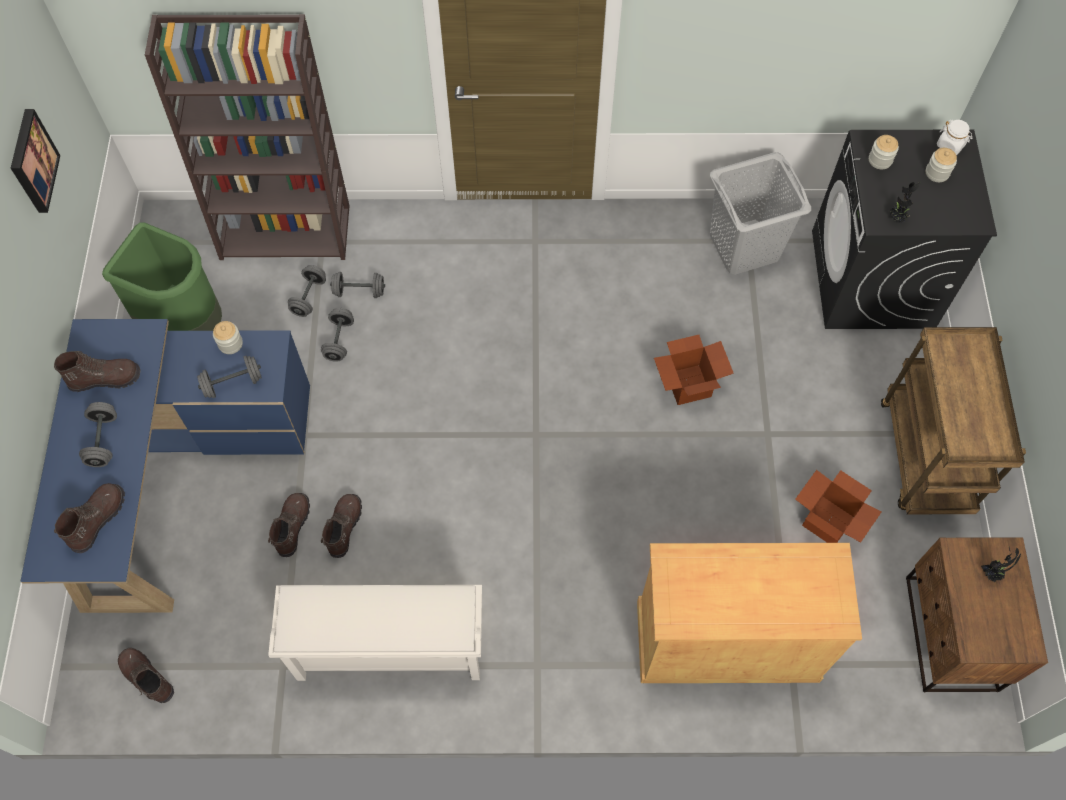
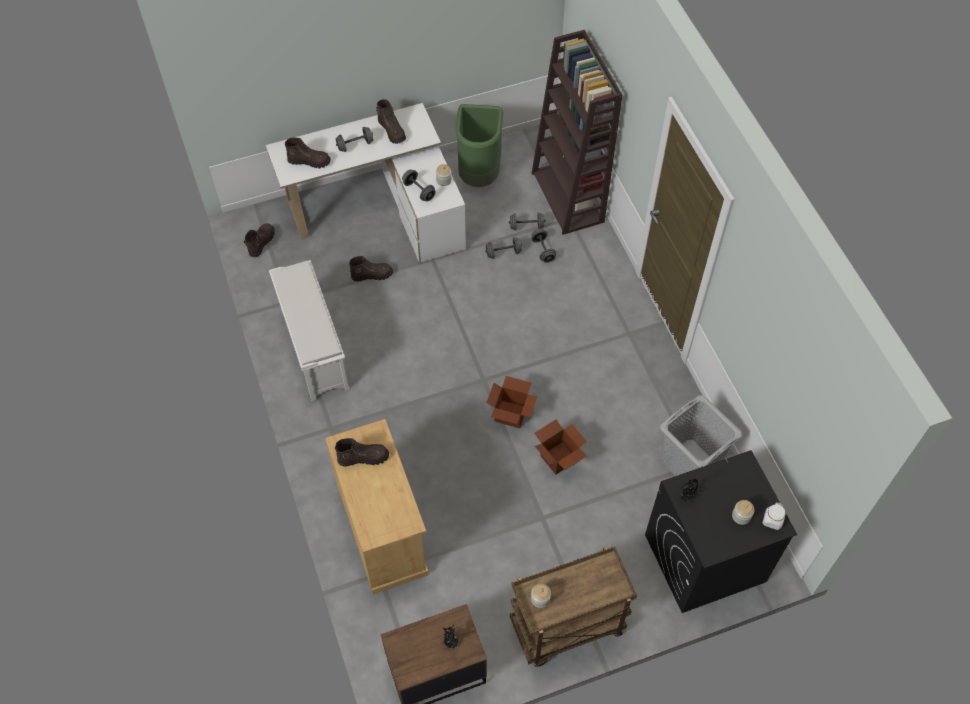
camera: 70 degrees right, 5 degrees down
(31, 161) = (472, 26): picture -> none
(176, 476) = (381, 209): blue desk -> white desk
(344, 527) = (381, 300): brown boot -> brown boot (363, 457)
(828, 522) = (490, 573): cardboard box -> cardboard box (510, 414)
(880, 160) = (733, 475): jar -> jar (540, 599)

